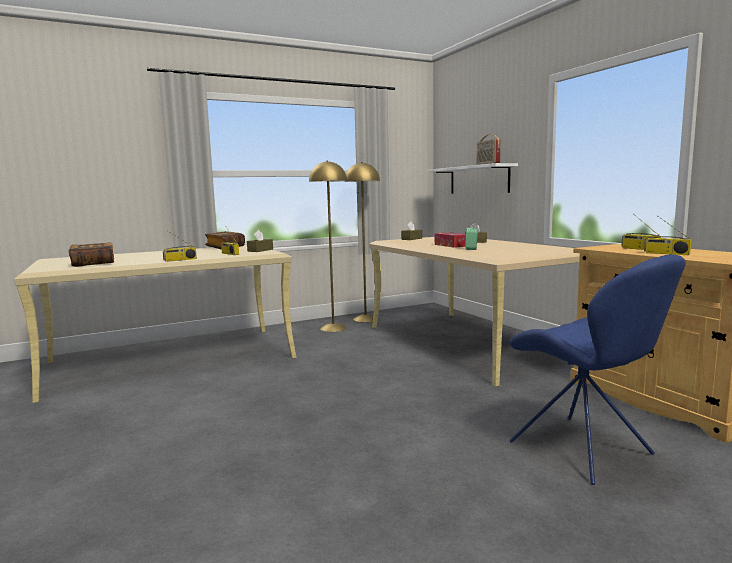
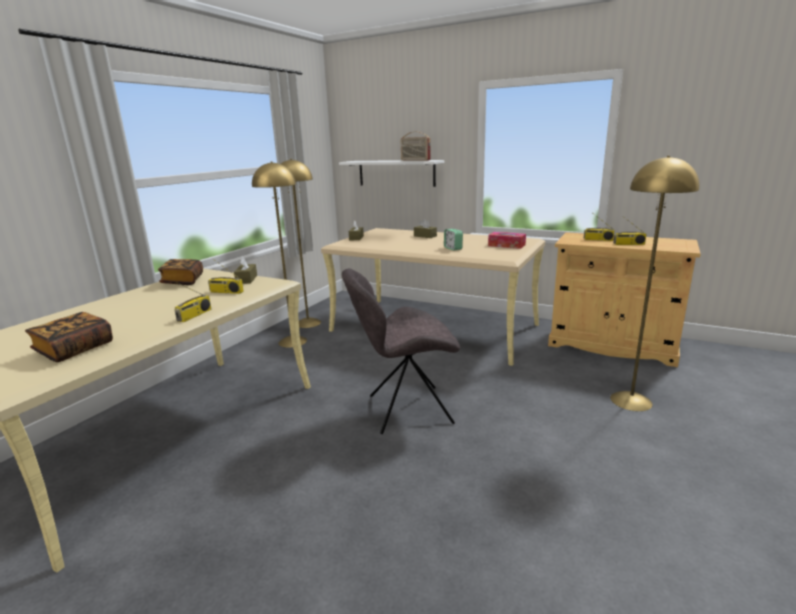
camera: 35 degrees left, 10 degrees up
(338, 390) = (406, 409): none -> grey chair
(451, 245) = (421, 245): tissue box -> tissue box (506, 245)
(584, 450) = (631, 401): blue chair -> yellow floor lamp

